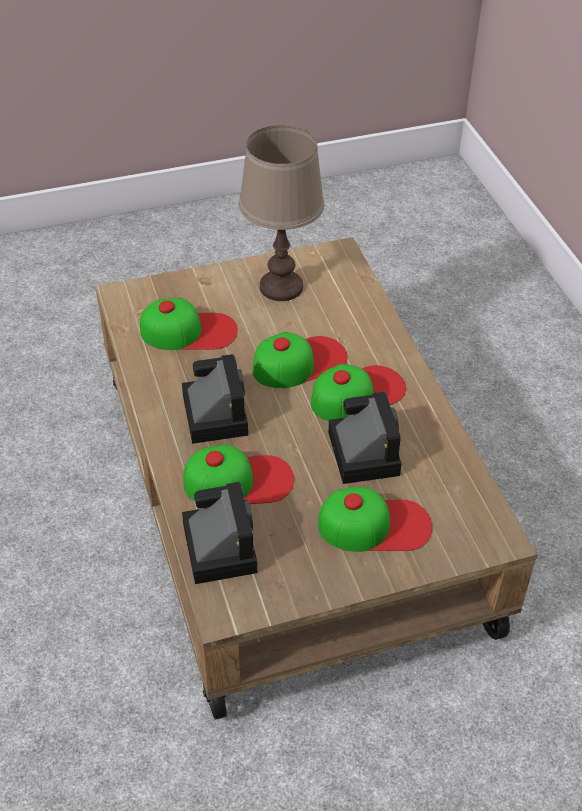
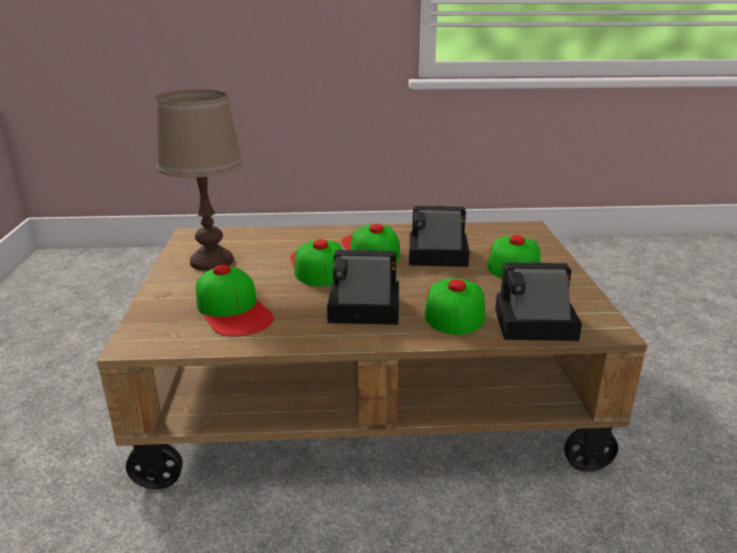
camera: 75 degrees left, 20 degrees down
(189, 331) = (233, 310): cap -> cap turned 135 degrees clockwise

